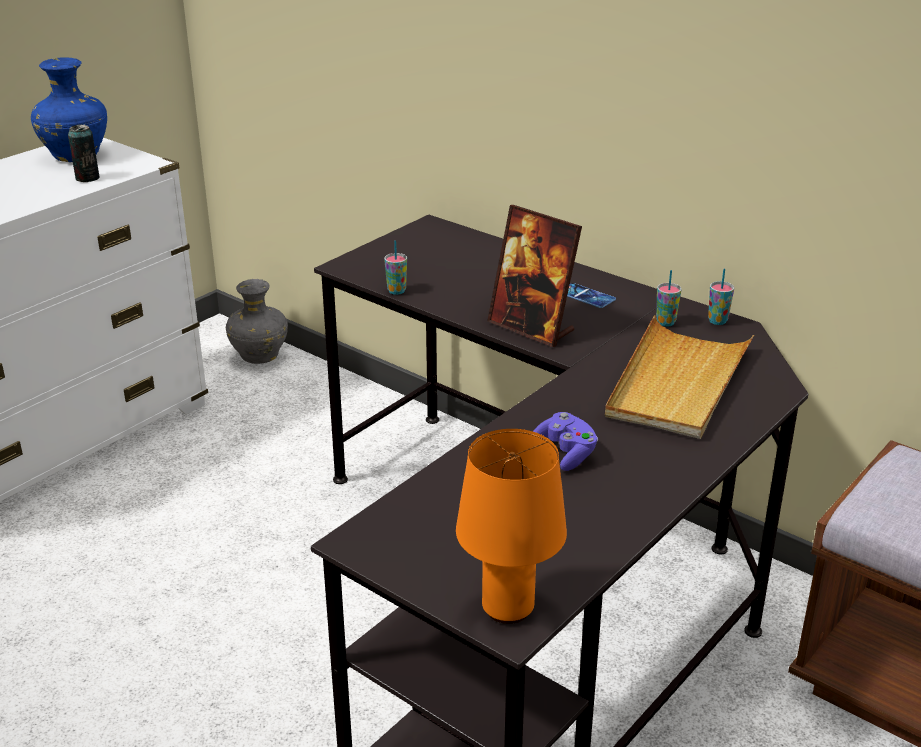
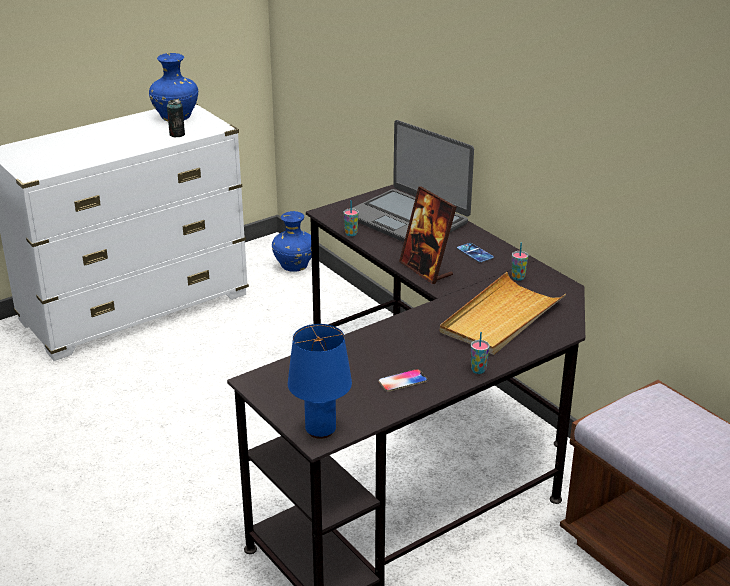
camera: 15 degrees right, 0 degrees up
(259, 356) = (294, 266): grey vase -> blue vase
(467, 262) = (407, 219): none -> laptop
(509, 608) = (321, 430): orange table lamp -> blue table lamp
(566, 453) = (403, 350): purple game controller -> none
(591, 502) = (402, 381): none -> phone
(717, 321) = (554, 281): cup -> cup (478, 370)

